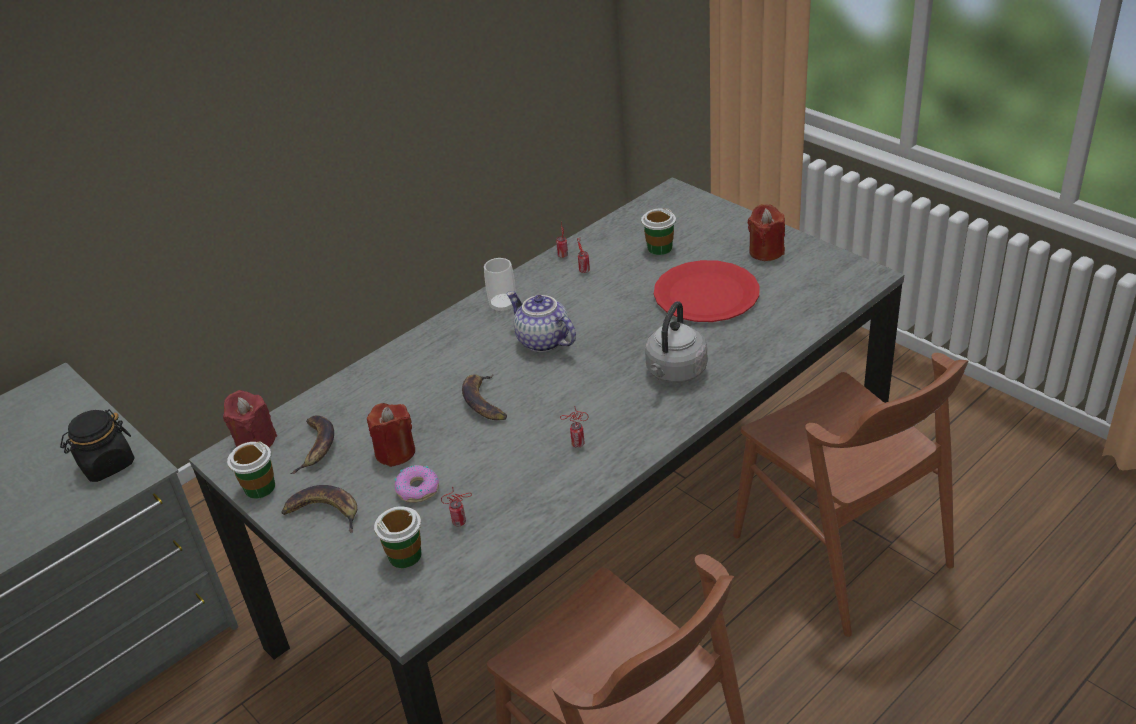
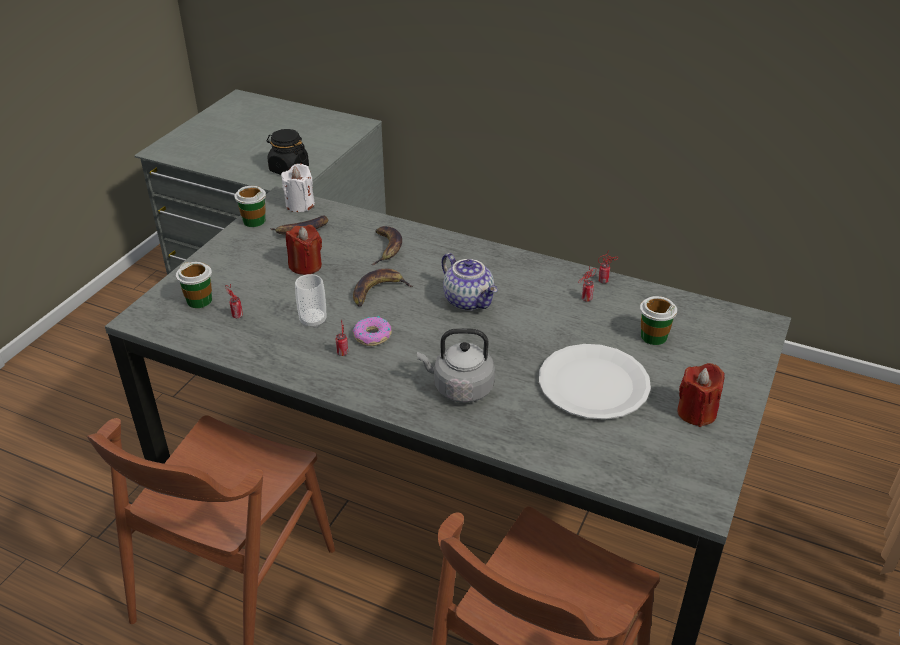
camera: 65 degrees right, 0 degrees up
(255, 441) = (300, 205): red candle -> white candle
(325, 512) = (236, 254): banana -> banana (387, 248)
(418, 489) = (268, 287): donut -> donut (372, 336)
(503, 306) = (508, 268): cup -> cup (313, 321)
(542, 341) = (469, 301): teapot -> teapot turned 120 degrees clockwise
(706, 294) = (593, 384): red plate -> white plate

